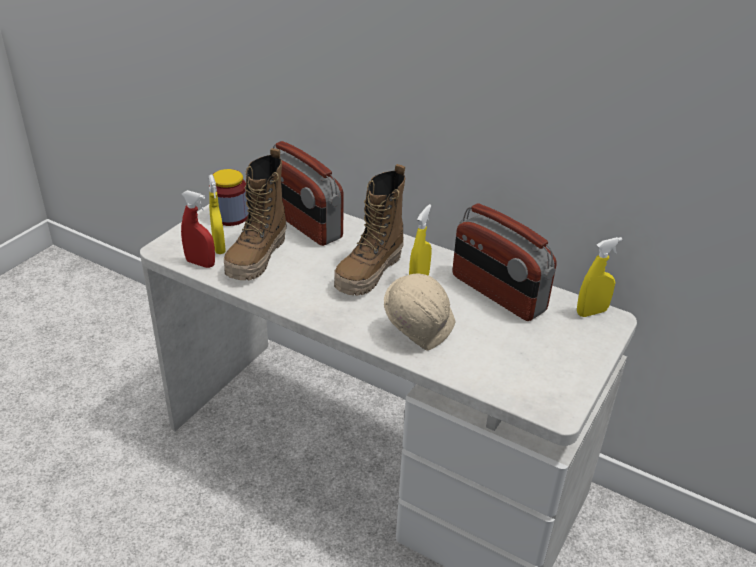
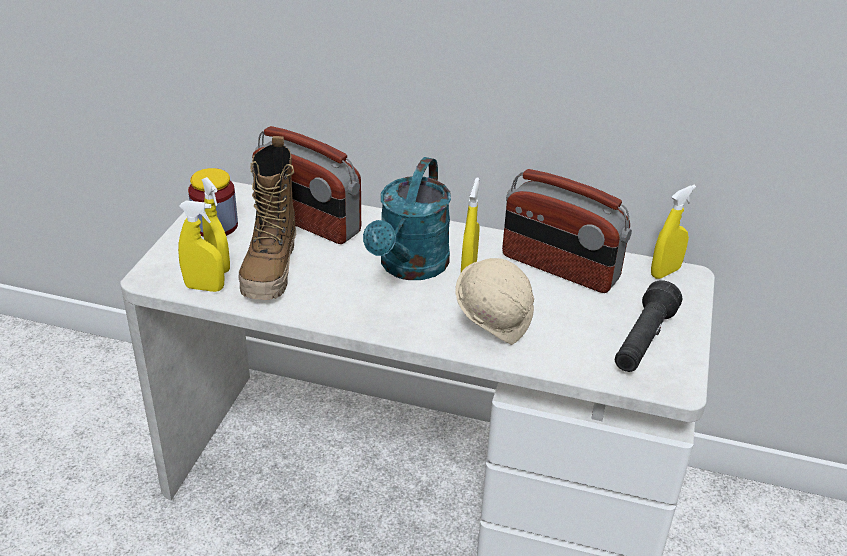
camera: 15 degrees left, 0 degrees up
(200, 263) = (204, 288): red spray bottle -> yellow spray bottle
(370, 273) = (410, 268): boot -> turquoise watering can
(544, 368) = (643, 341): none -> black flashlight

